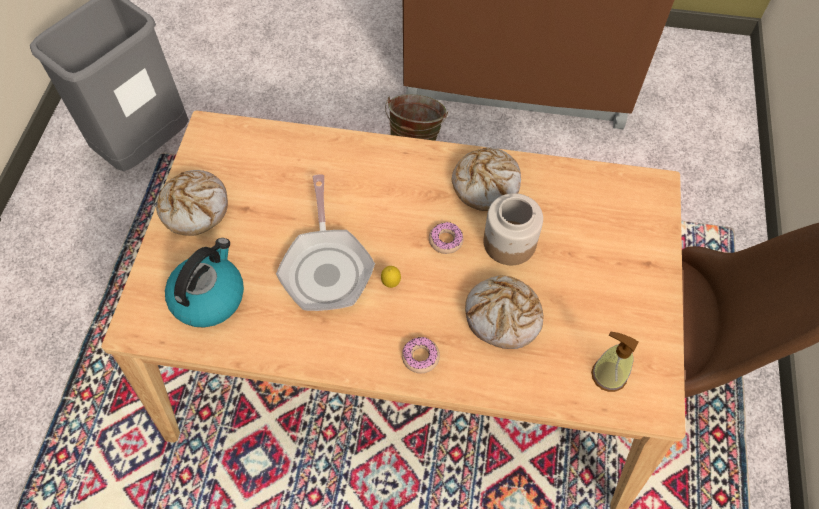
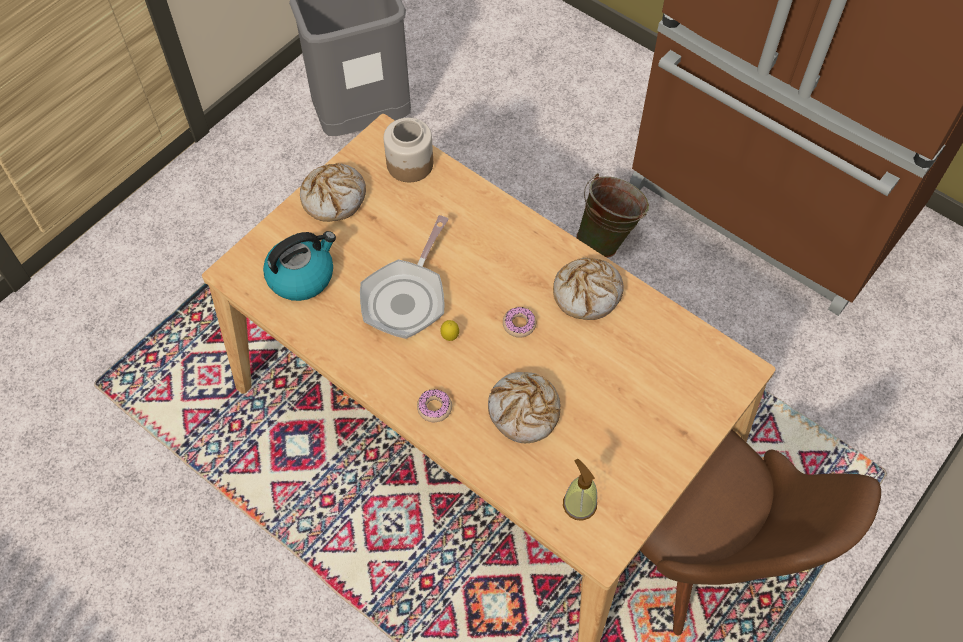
camera: 30 degrees right, 0 degrees up
(508, 243) = (572, 353): jar -> jar (409, 164)

